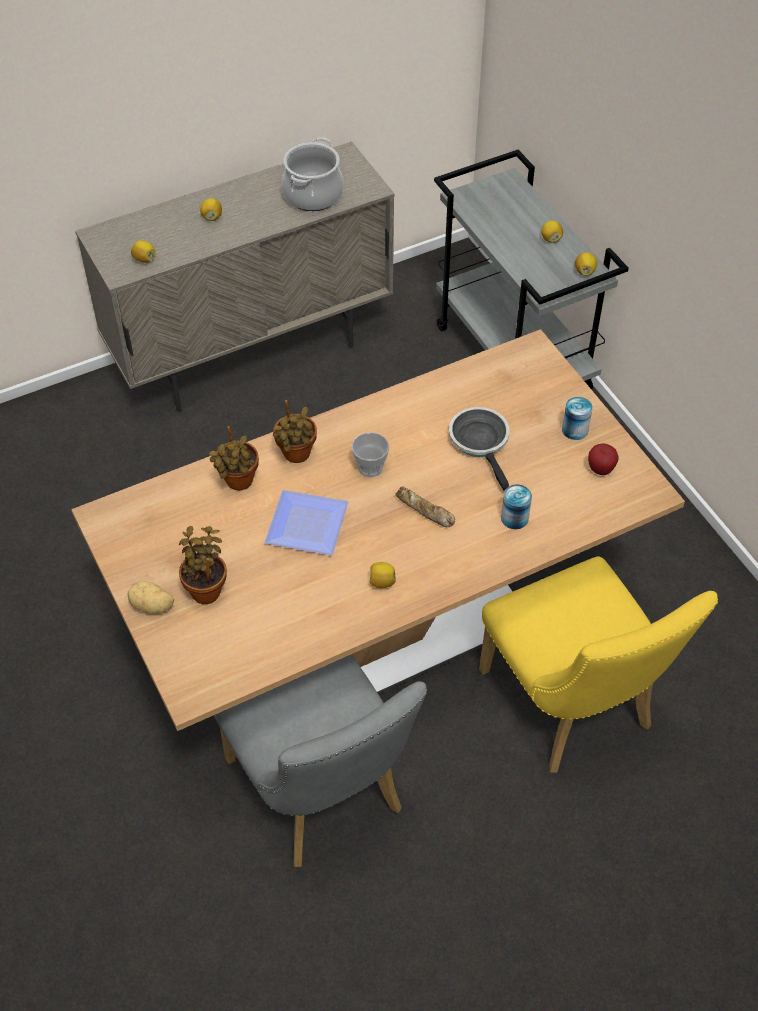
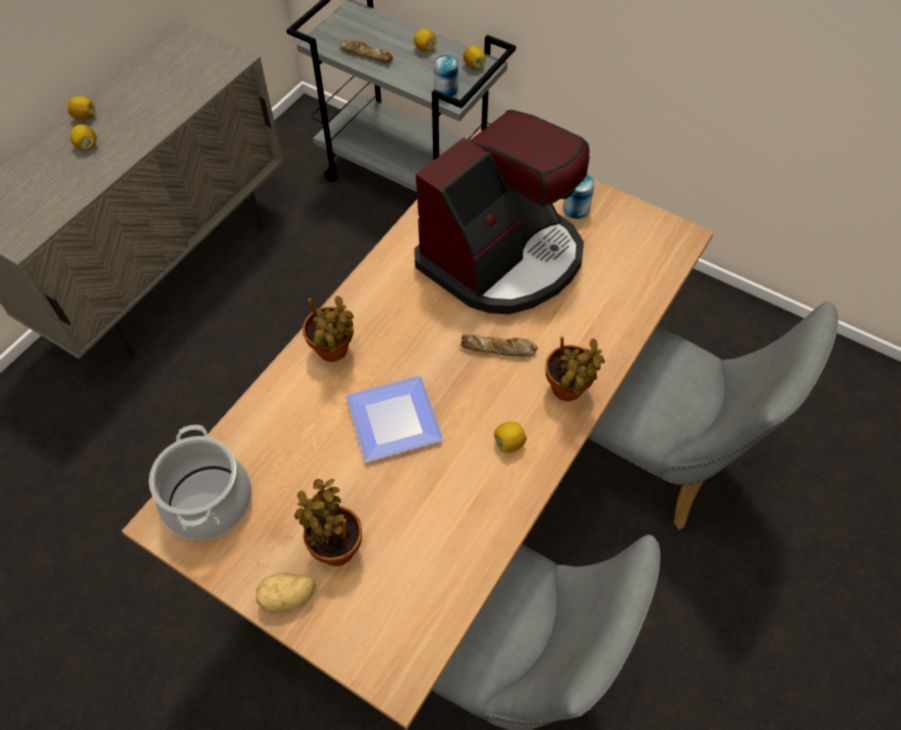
camera: 30 degrees left, 5 degrees up
(144, 259) = (38, 216): lemon -> lemon (84, 116)
(238, 483) = (292, 410): potted plant -> potted plant (568, 392)
(312, 194) = (179, 85): cooking pot -> cooking pot (207, 501)
(370, 467) = (416, 330): cup -> none
(481, 443) = (503, 258): frying pan -> coffee machine
(495, 225) = (366, 54): none -> bread
(514, 518) = (584, 316): can -> can (446, 89)
(573, 708) = (657, 461): yellow chair -> grey chair
(600, 470) = (625, 235): apple -> none

